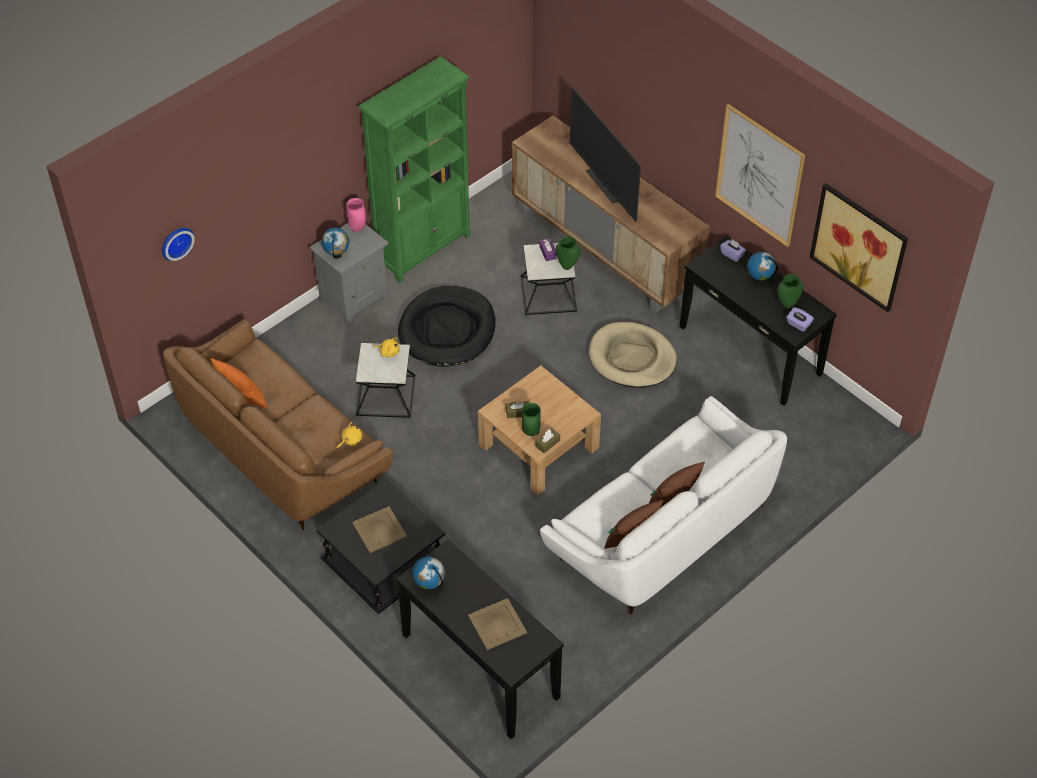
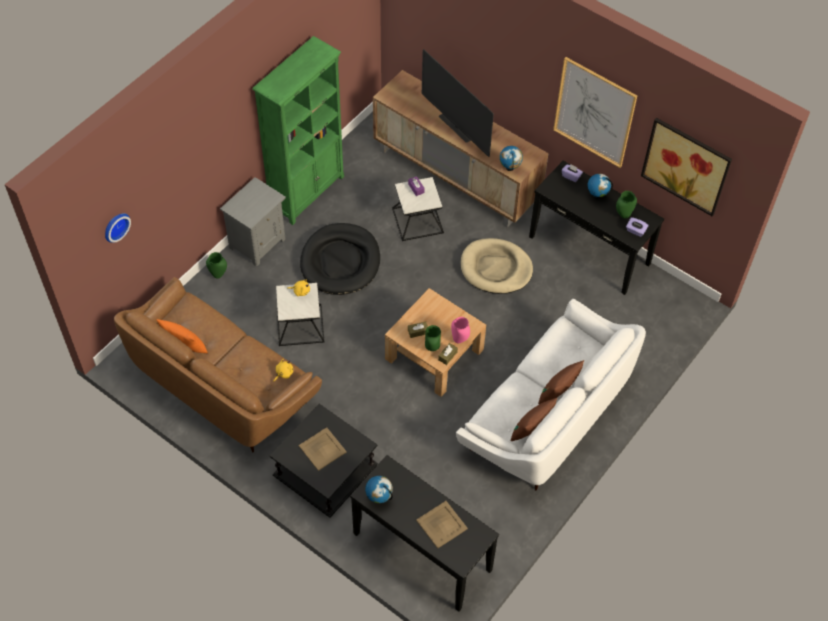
camera: 10 degrees left, 5 degrees up
(337, 255) = (244, 213): globe -> globe (510, 168)
(358, 228) = (257, 187): pink vase -> pink vase (460, 339)
(567, 266) = (434, 198): green vase -> green vase (218, 274)

